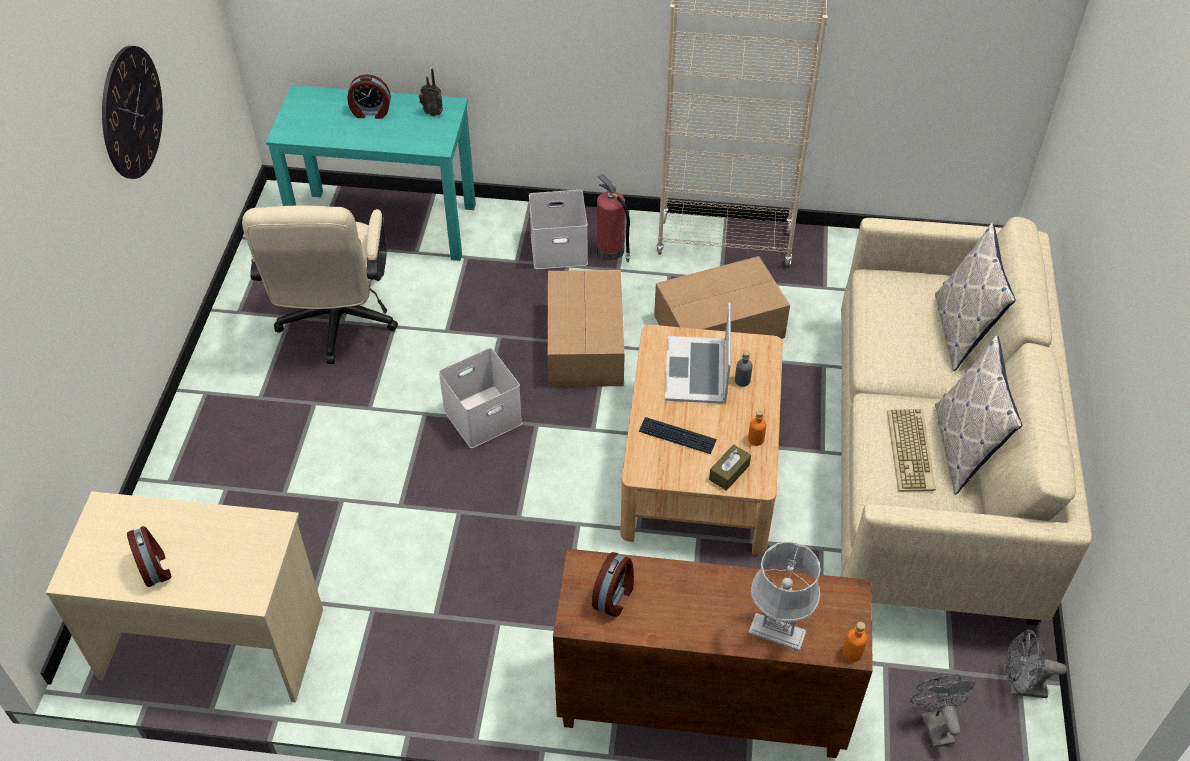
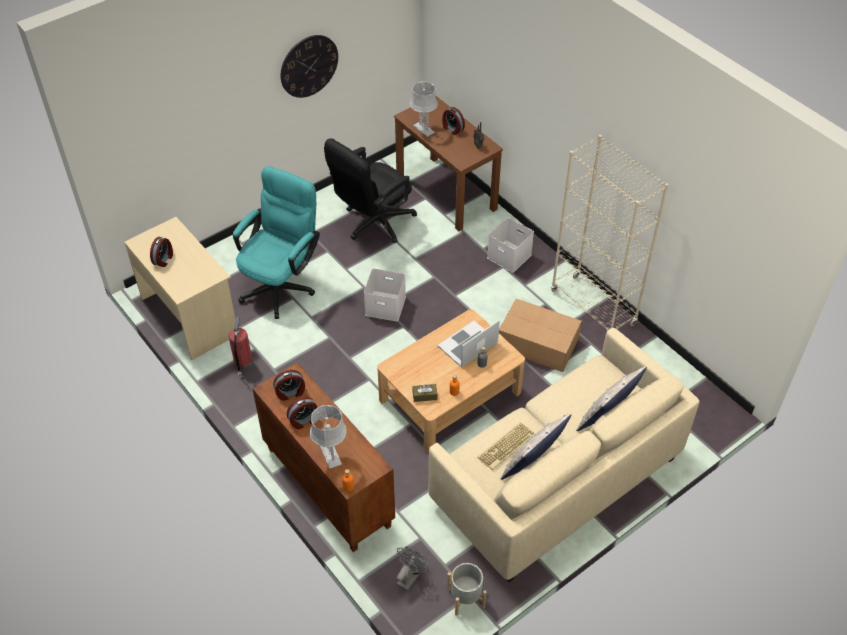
camera: 45 degrees right, 0 degrees up
(302, 493) = (282, 284): none -> turquoise office chair
(331, 135) = (423, 129): none -> grey table lamp
(336, 325) = (373, 224): beige office chair -> black office chair
(386, 224) = (446, 193): turquoise desk -> brown desk
(584, 345) = (466, 307): cardboard box -> none
(611, 251) = (532, 274): fire extinguisher -> fire extinguisher (243, 364)
(677, 436) = (423, 365): keyboard -> none
(682, 618) = (304, 420): none -> alarm clock
(1020, 687) = (466, 598): grey fan -> grey planter

